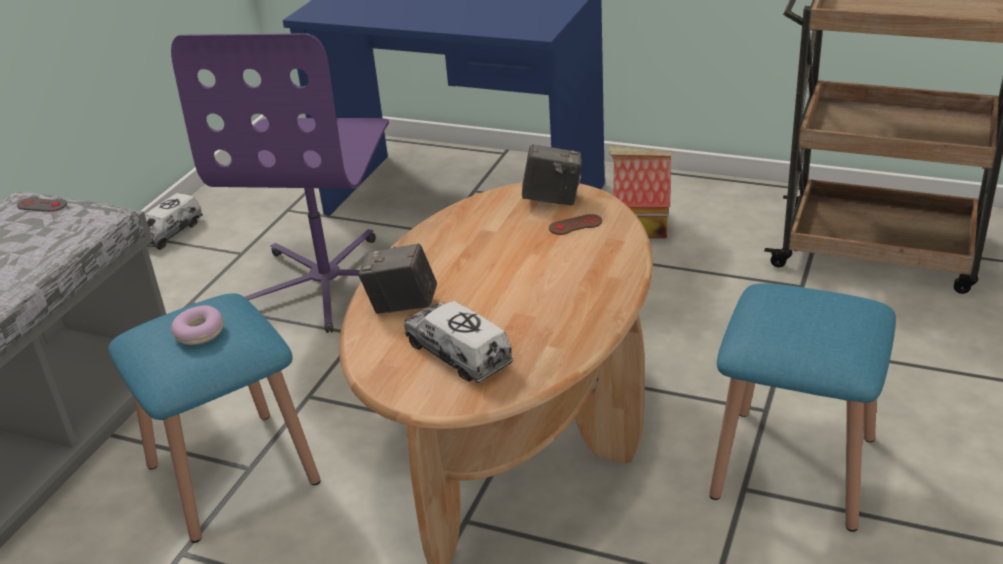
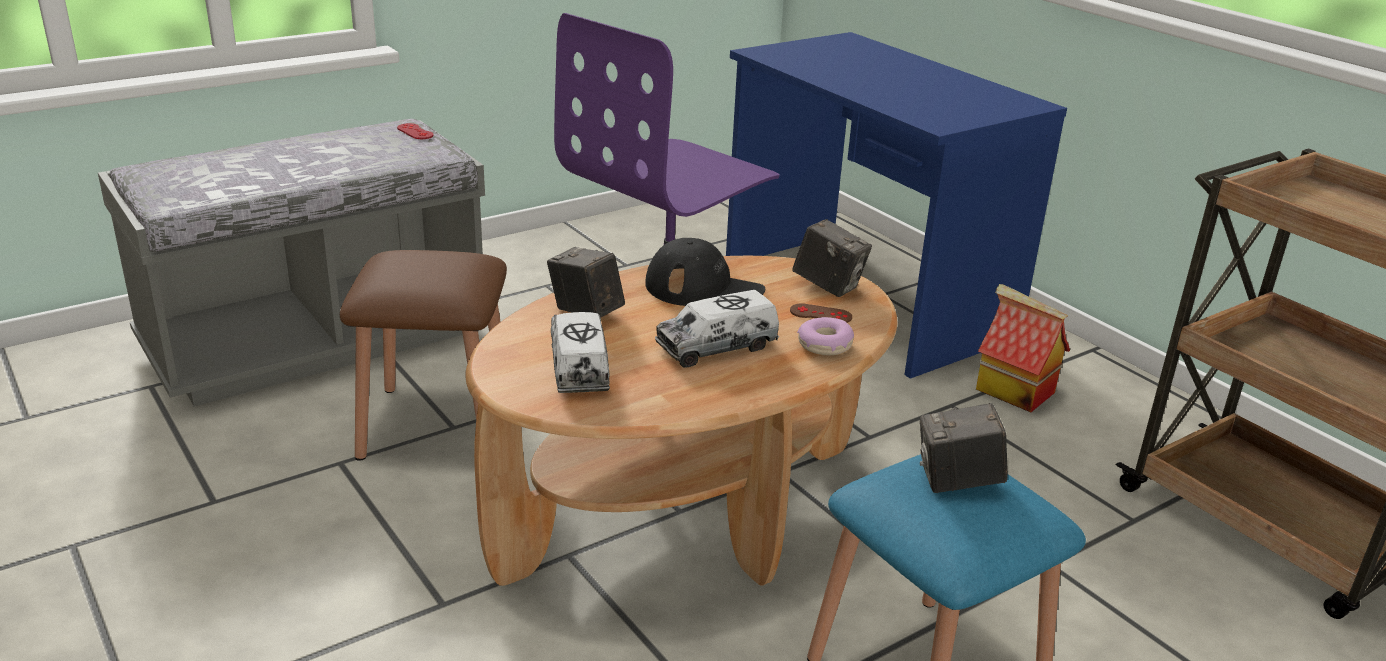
camera: 30 degrees right, 5 degrees down
(42, 205) = (415, 132): grey game controller -> red game controller
(170, 232) = (590, 227): toy truck -> toy truck (716, 347)
(199, 333) = (427, 270): donut -> donut (824, 345)
(232, 473) = (437, 424): blue stool -> brown stool
(468, 244) = (704, 290): none -> black cap
(798, 309) = (957, 482): none -> camera

